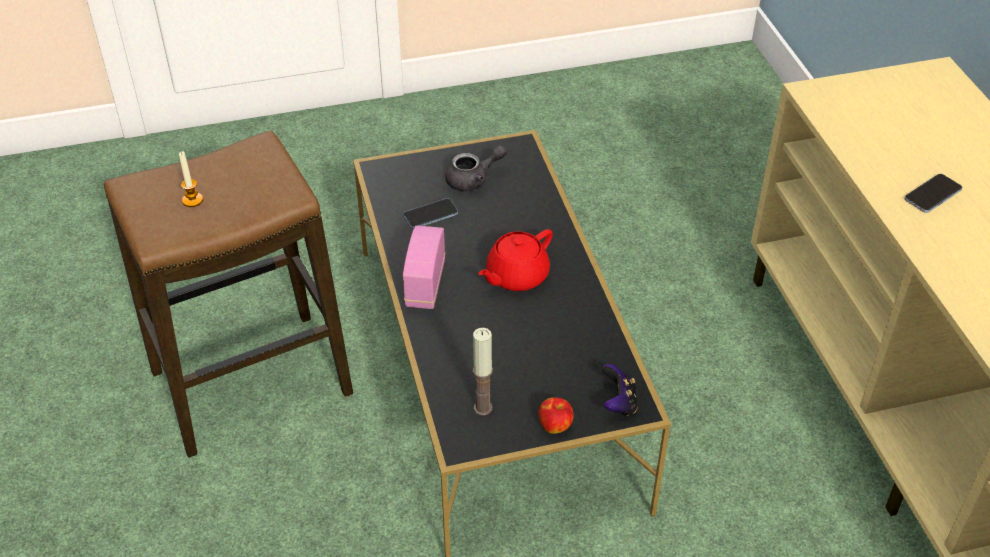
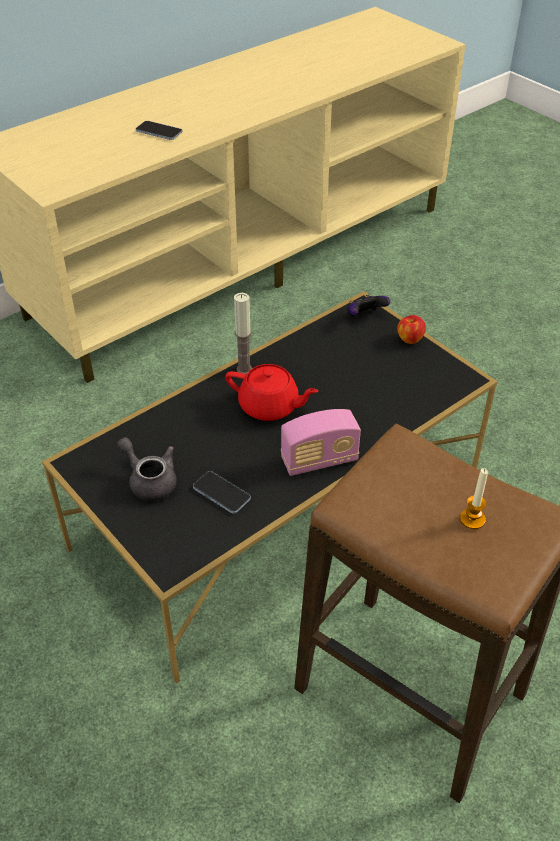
camera: 115 degrees left, 0 degrees up
(483, 408) = (423, 379): candle -> candle (244, 369)

